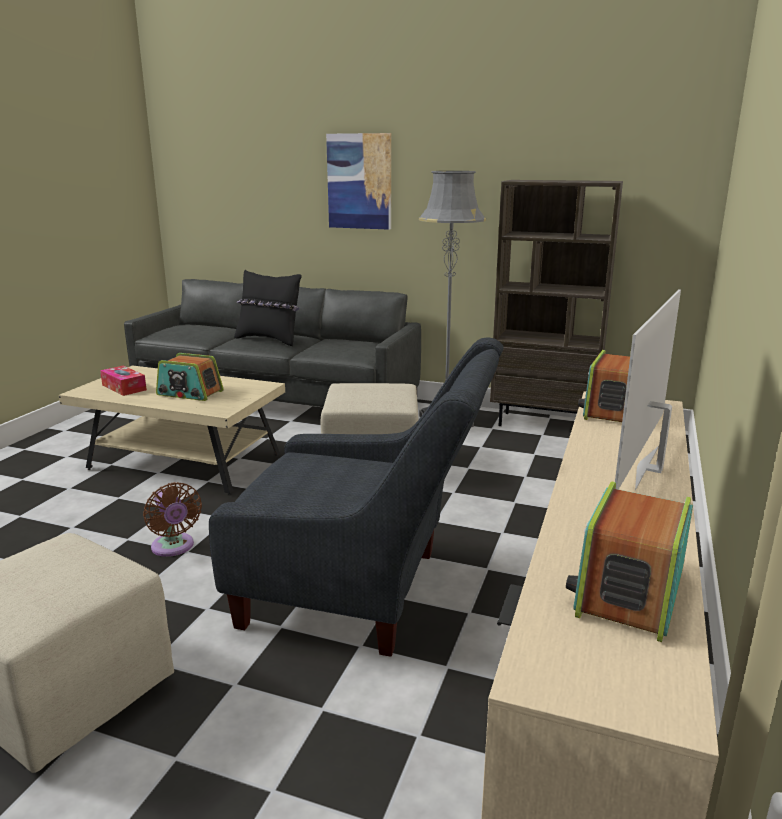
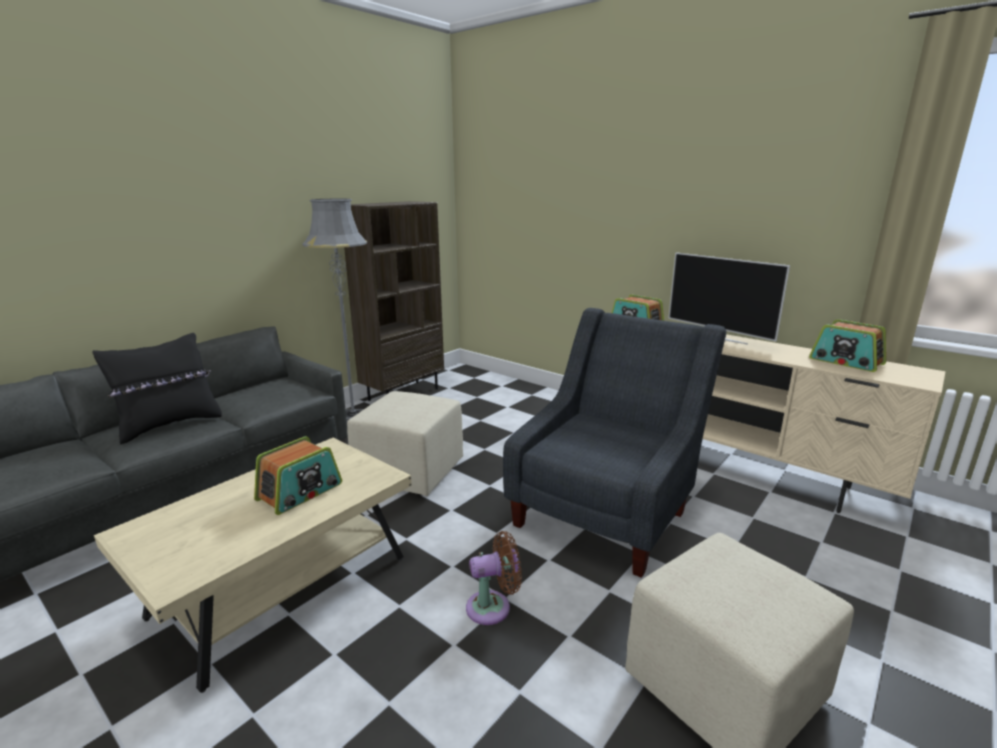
camera: 70 degrees left, 0 degrees up
(124, 387) = (208, 542): tissue box -> none
(359, 181) = (186, 216): picture -> none

